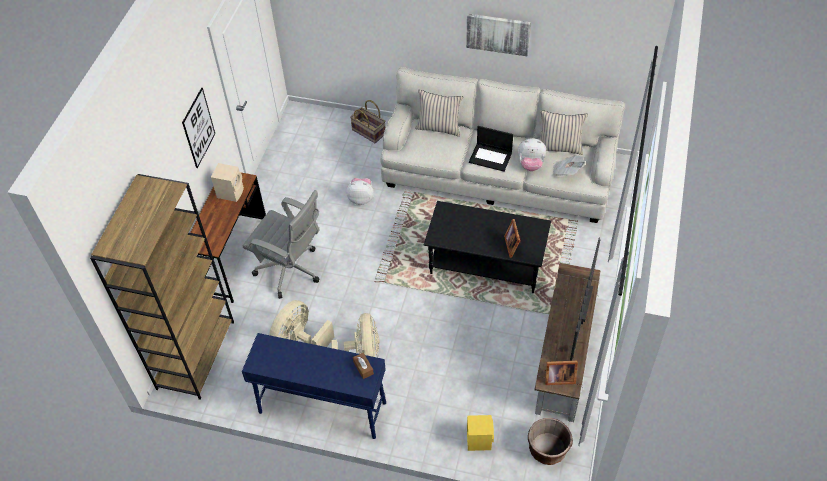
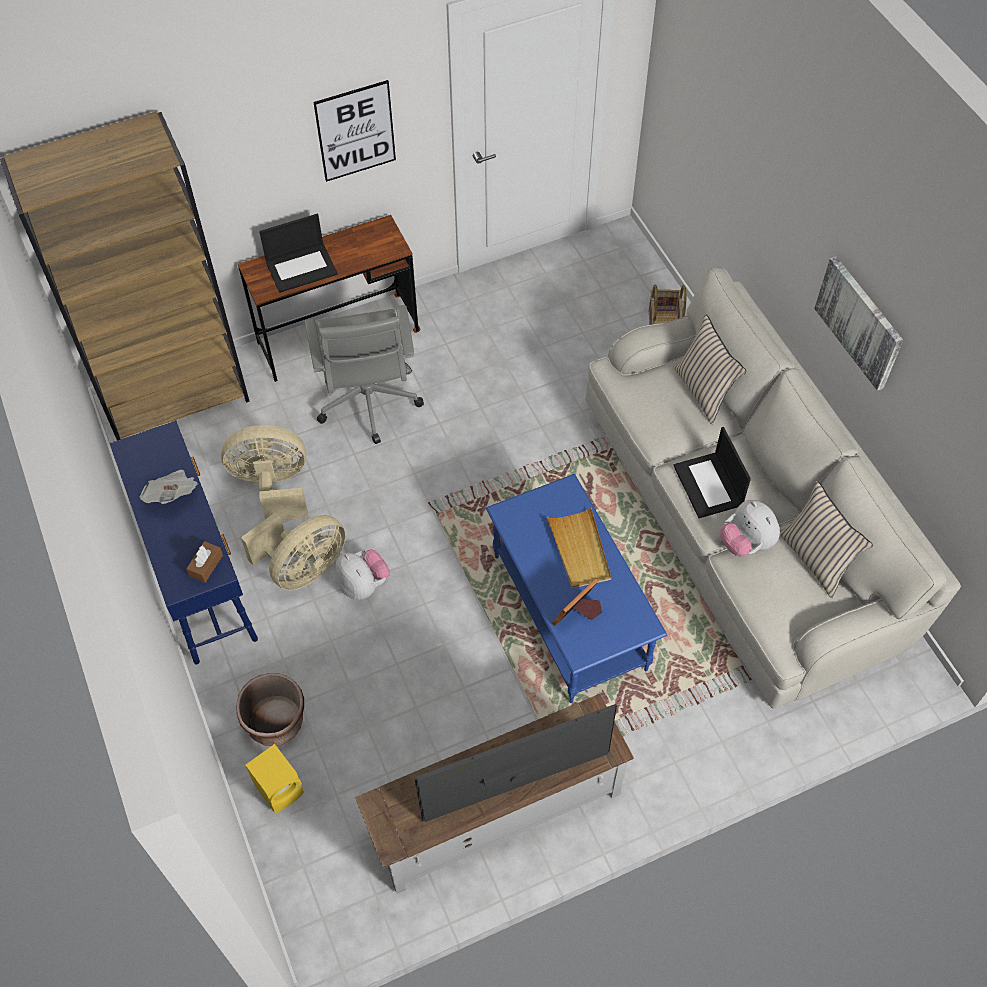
camera: 50 degrees right, 5 degrees up
(215, 224) = (302, 267): none -> laptop
(231, 192) = (363, 248): beige speaker -> none
(361, 198) = (546, 398): plush toy -> plush toy (363, 585)
(480, 224) = (579, 550): none -> beige tray
(486, 263) = (570, 612): black coffee table -> blue coffee table
(547, 450) = (326, 886): brown planter -> brown planter (276, 722)
(558, 378) = (395, 817): picture frame -> none
(566, 171) = (777, 597): newspaper -> newspaper (173, 495)

